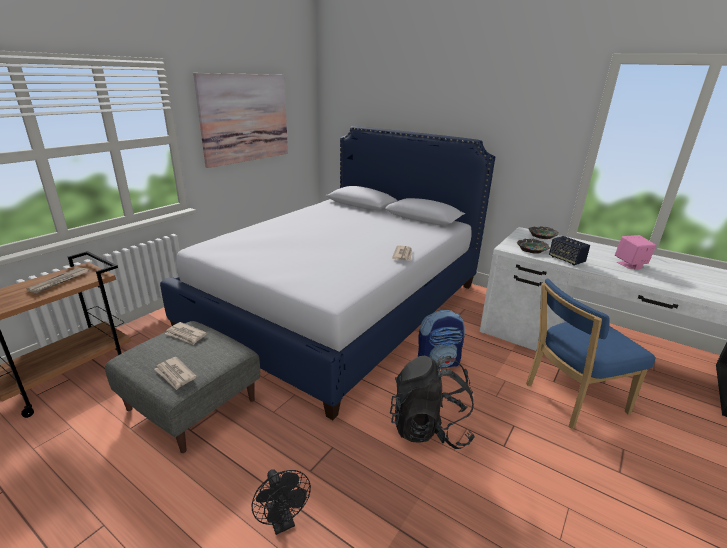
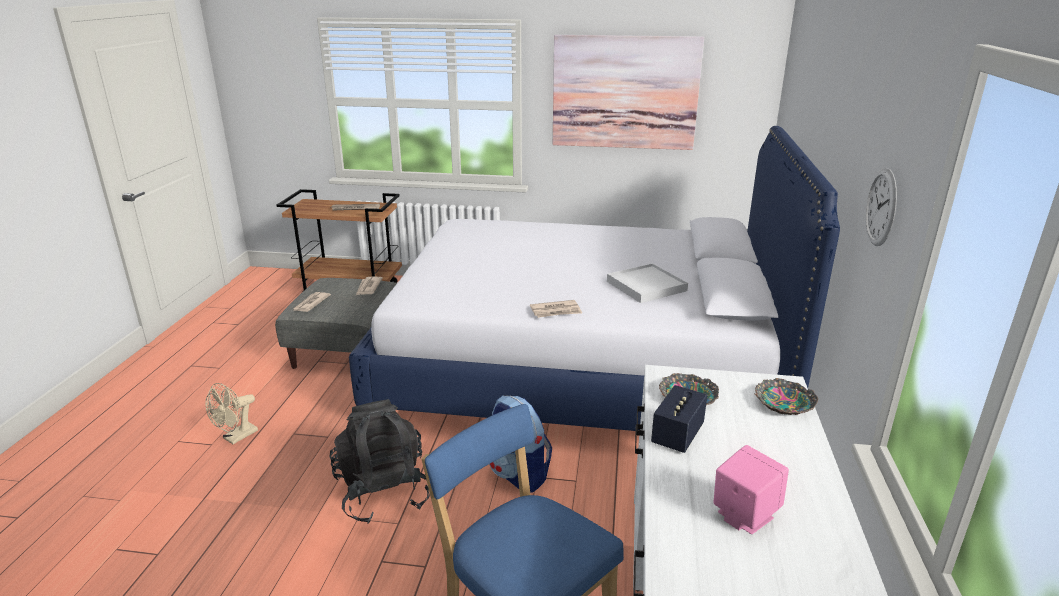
camera: 65 degrees right, 0 degrees up
(282, 521) = (236, 437): black fan -> beige fan
(391, 228) = (646, 286): none -> white tray
(530, 137) = (881, 207): none -> wall clock

